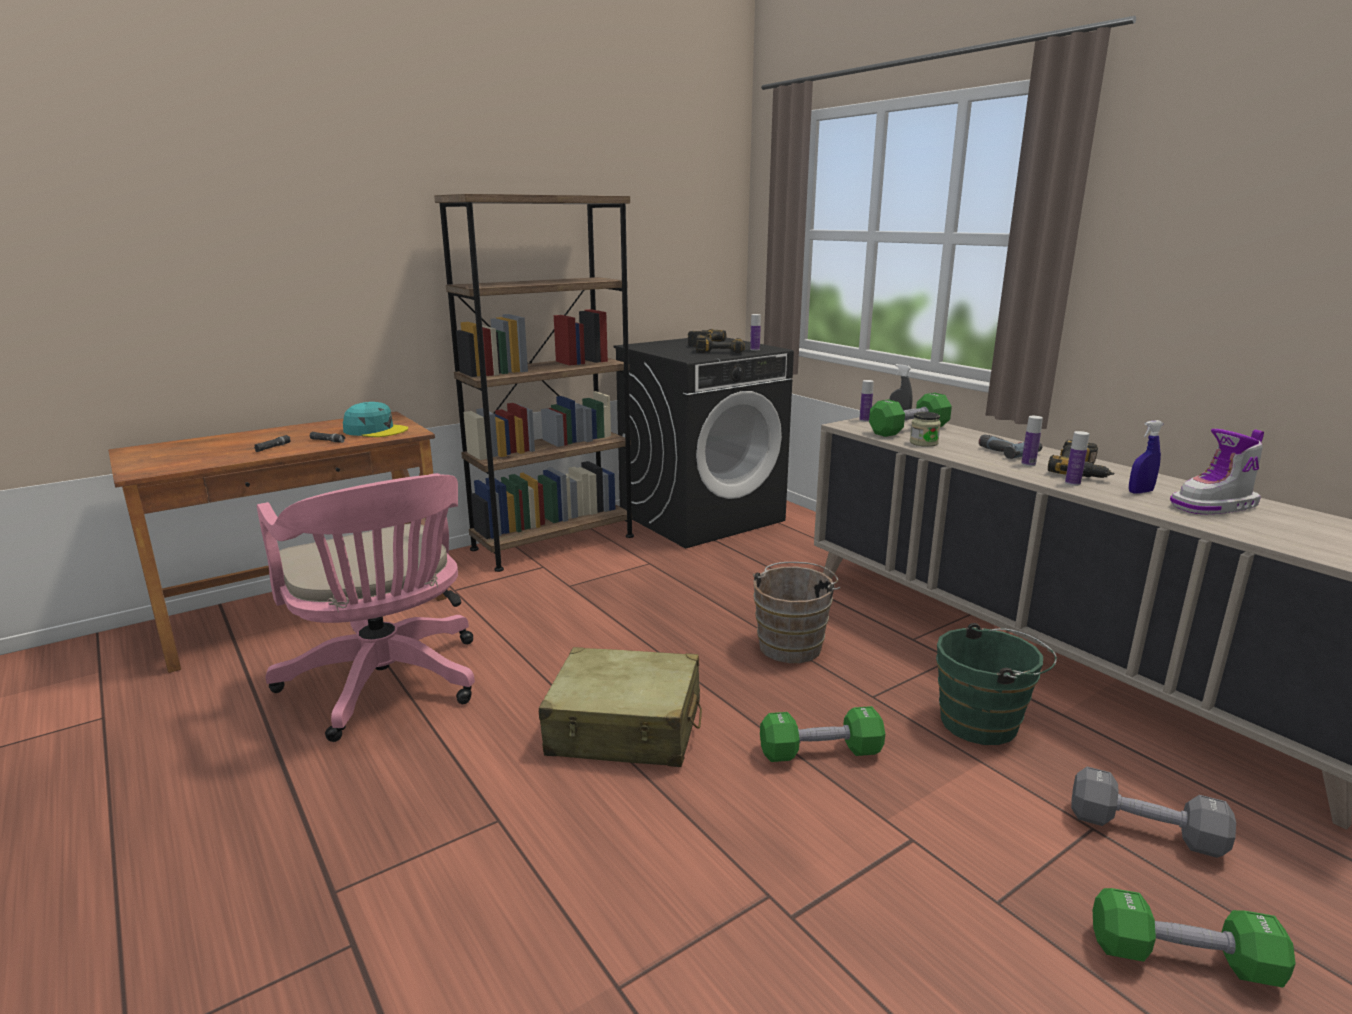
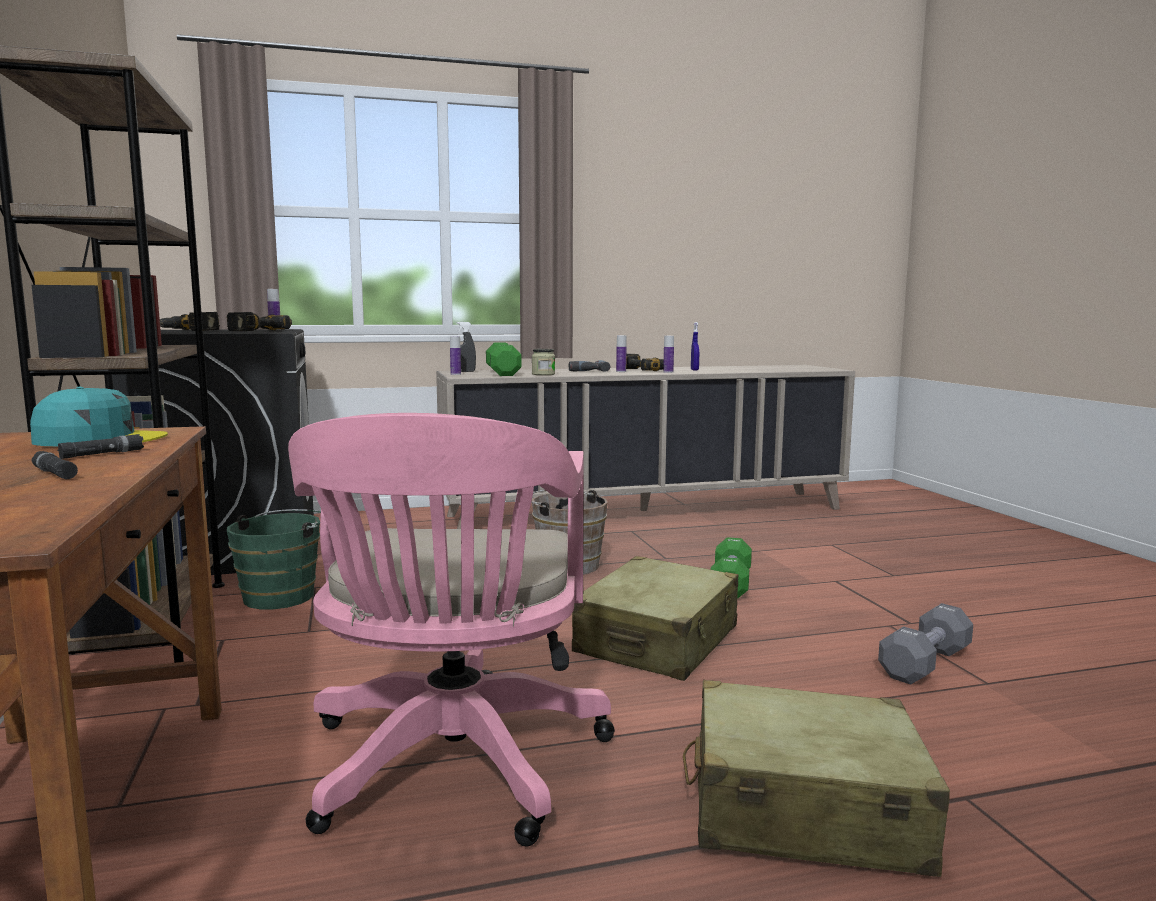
camera: 70 degrees left, 10 degrees down
(336, 841) = (803, 810): none -> beige suitcase
(375, 430) = (100, 439): turquoise cap -> turquoise cap turned 45 degrees clockwise
(387, 685) = (453, 769): pink office chair -> pink office chair turned 105 degrees clockwise
(985, 723) = (718, 541): green bucket -> green bucket (283, 595)
(1144, 831) = (835, 537): grey dumbbell -> grey dumbbell (925, 663)
(1182, 958) = (932, 554): green dumbbell -> none
(1215, 506) = (727, 368): boot -> none

